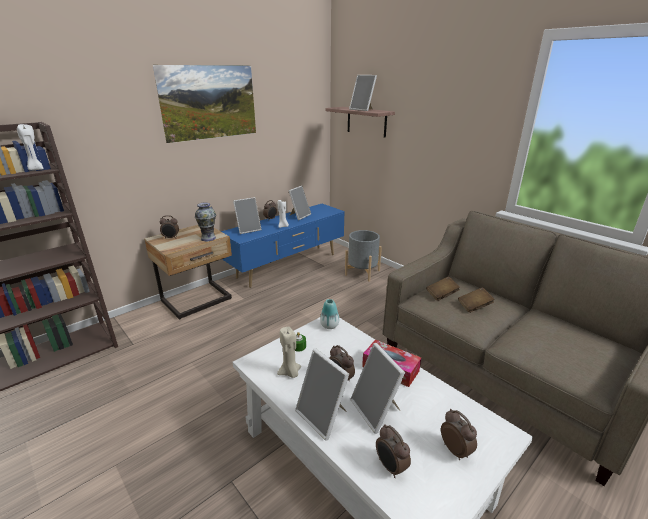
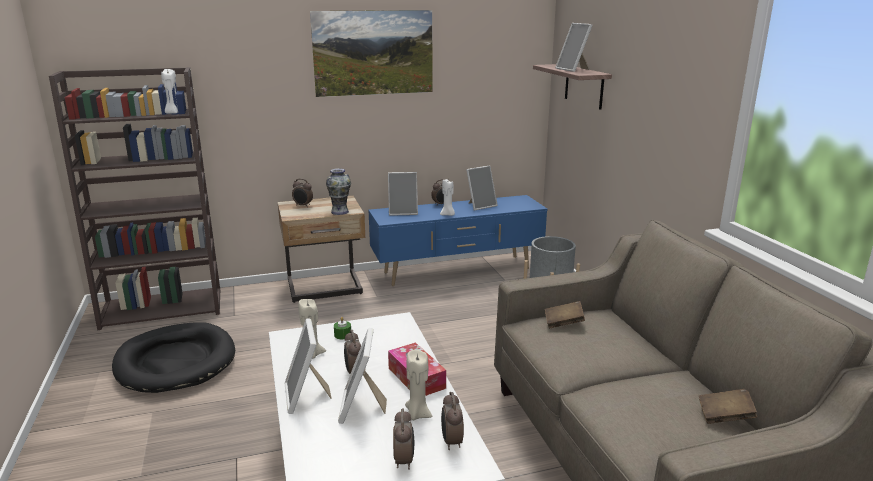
camera: 25 degrees right, 5 degrees down
(105, 405) = (176, 362): none -> black dog bed
(329, 325) = (394, 324): vase -> none
(390, 467) = (325, 451): alarm clock -> alarm clock (451, 442)
(422, 402) = (417, 414): none -> beige candle
(474, 306) = (592, 344): brown book -> brown book (724, 416)

